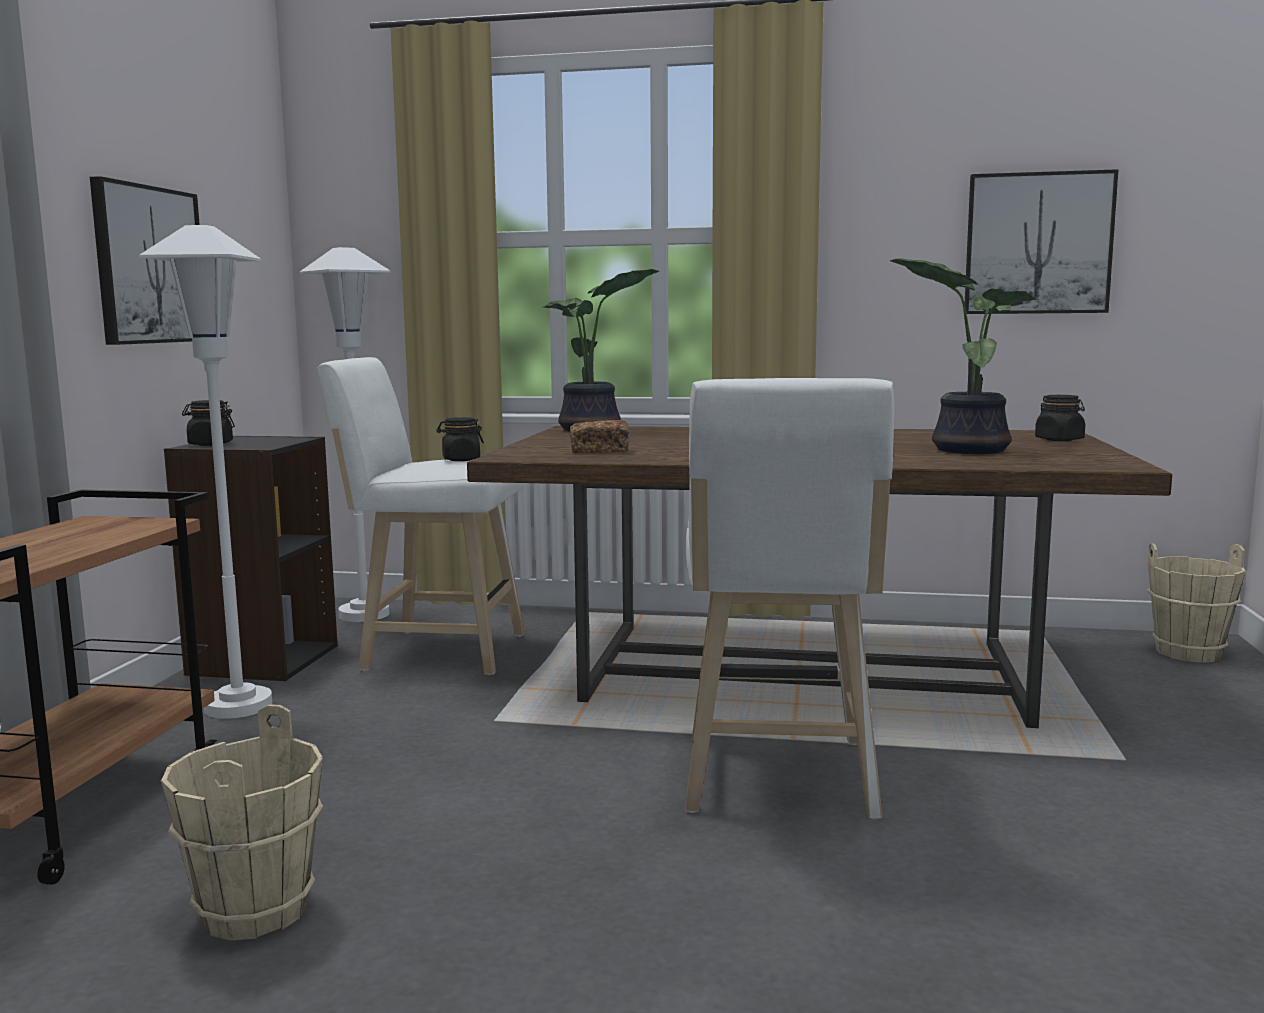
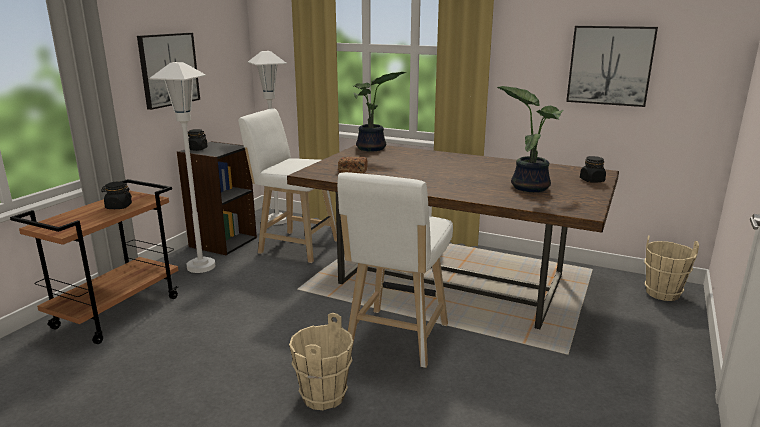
camera: 15 degrees right, 10 degrees up
(253, 911) = (158, 368): beige bucket -> beige bucket (323, 396)
(461, 459) = (306, 162): black jar -> black jar (118, 207)

